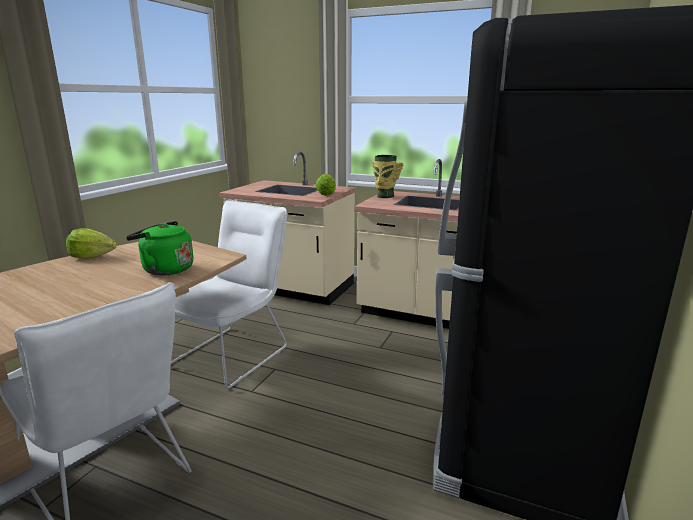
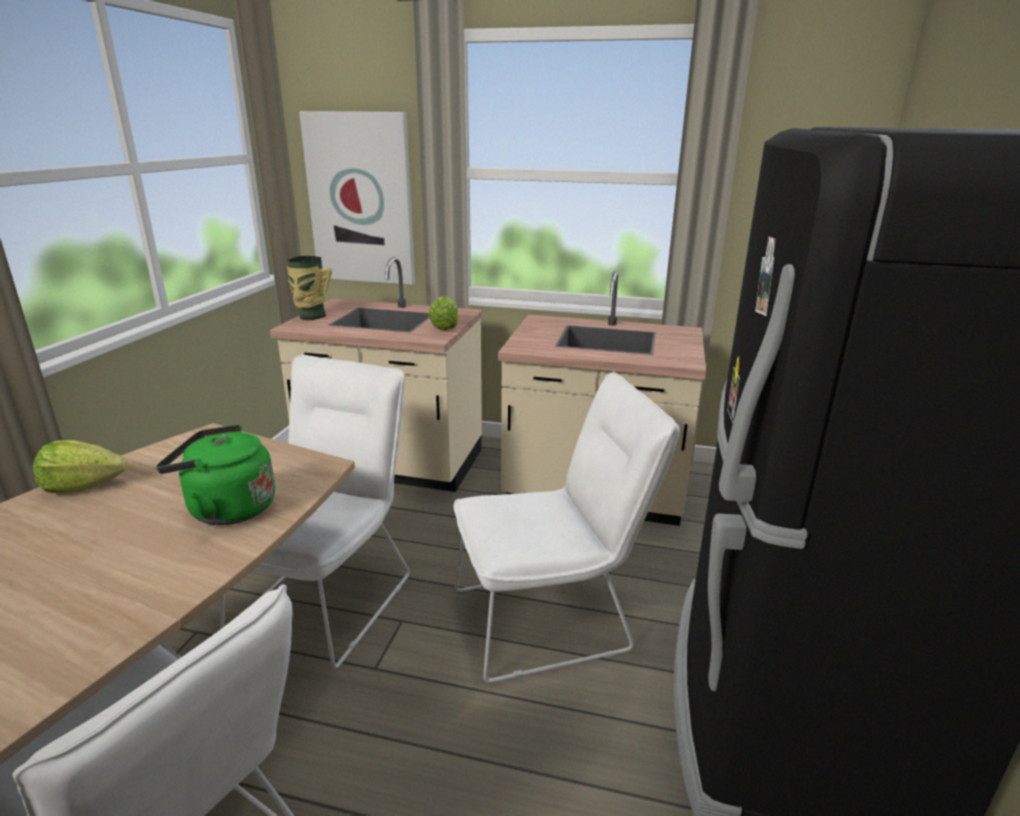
camera: 10 degrees left, 5 degrees up
(284, 118) = (361, 199): none -> picture
(373, 376) = (552, 617): none -> white chair
(384, 196) = (534, 328): vase -> vase (311, 316)

